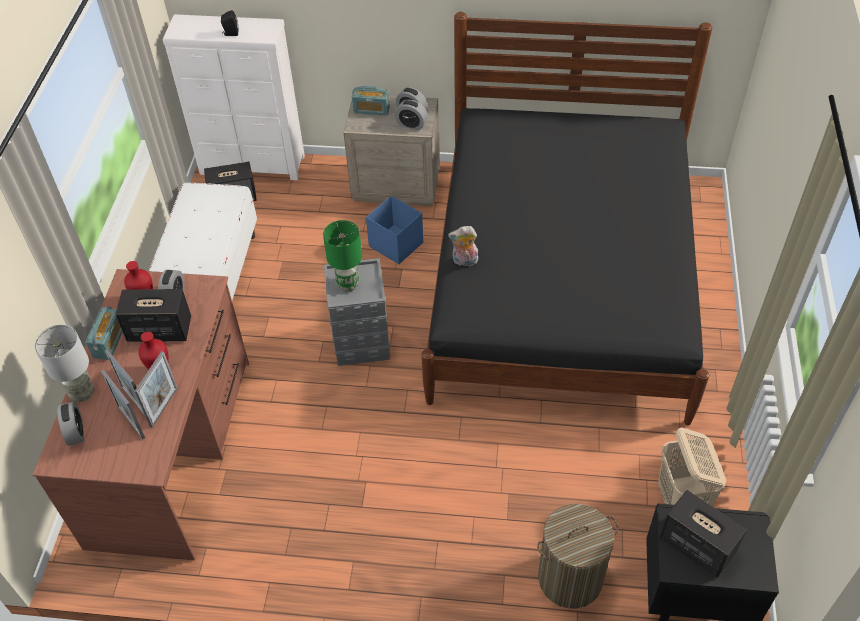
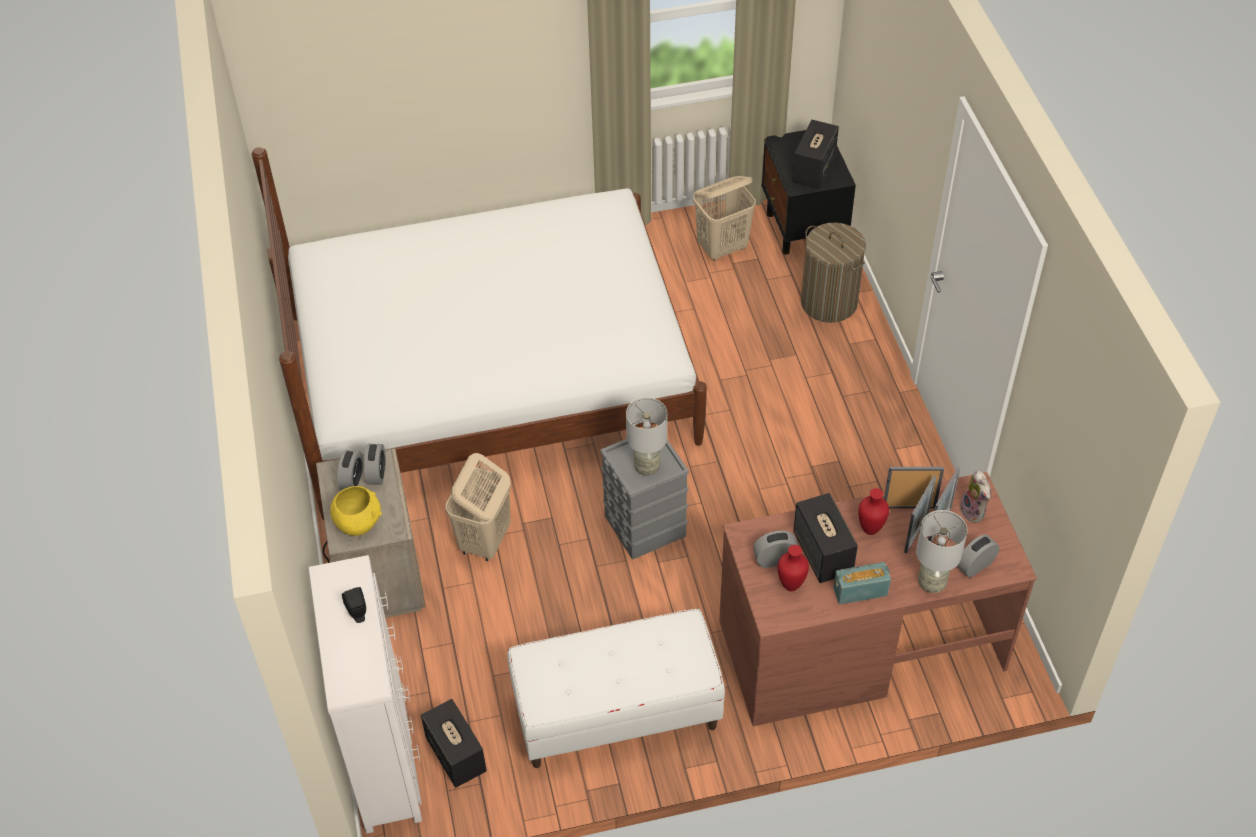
camera: 110 degrees left, 0 degrees up
(348, 285) = (647, 467): green table lamp -> grey table lamp
(371, 110) = (358, 523): radio -> yellow bowl
(395, 244) = (484, 541): blue storage box -> beige laundry basket
(464, 261) = (589, 363): plush toy -> plush toy (974, 511)
(561, 282) = (492, 377): black bed -> white bed

